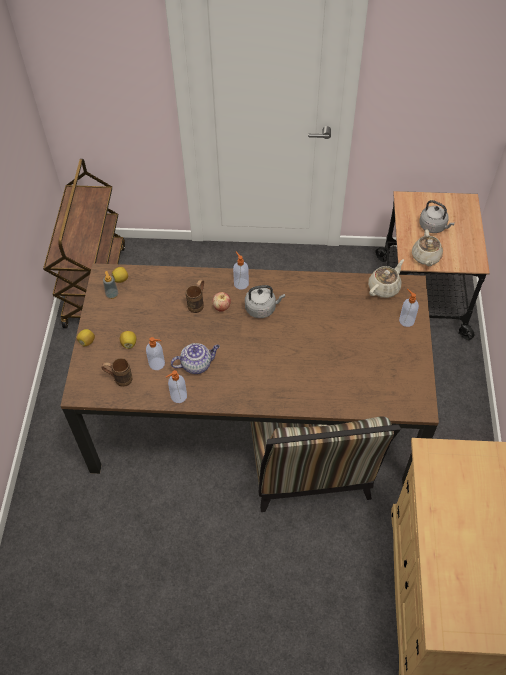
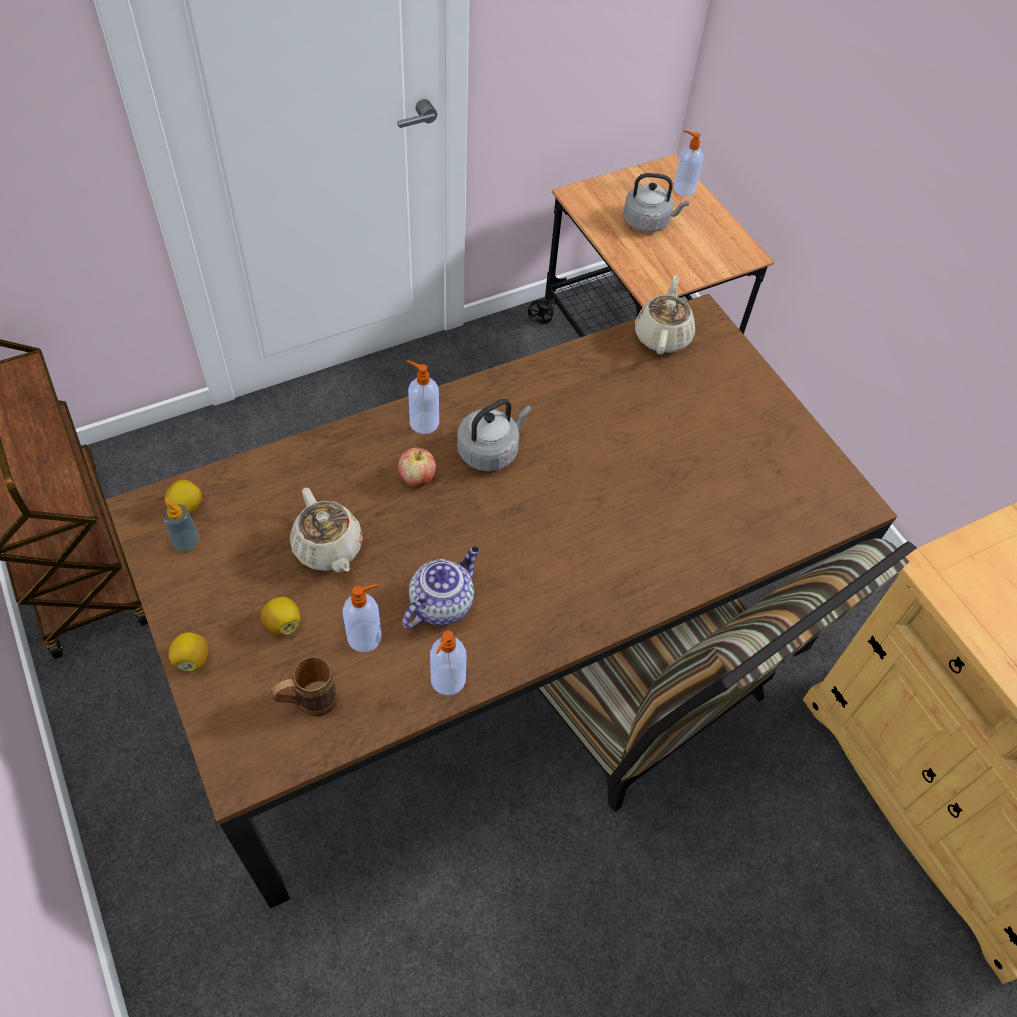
camera: 35 degrees left, 0 degrees up
(198, 303) = (368, 490): brown mug -> none
(406, 320) = (732, 374): soap dispenser -> soap dispenser (683, 188)
(426, 257) = (670, 272): beige teapot -> beige teapot (328, 548)

